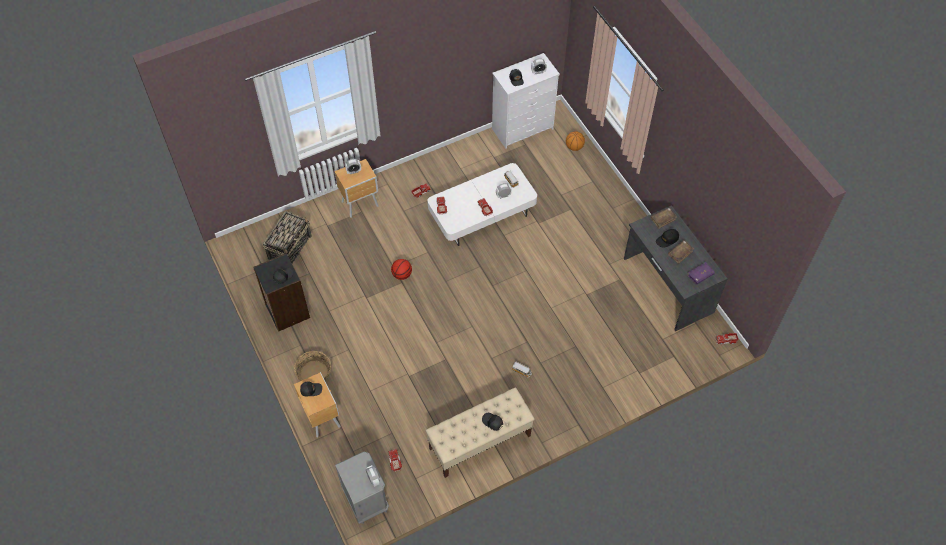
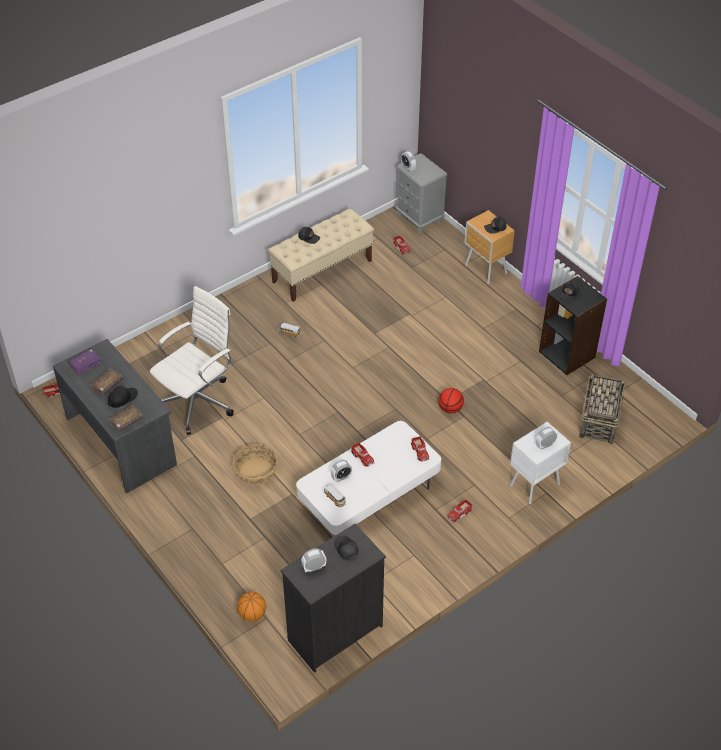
camera: 170 degrees right, 10 degrees down
(314, 373) = (510, 303): basket -> basket (255, 471)
(361, 204) = (533, 485): brown nightstand -> white nightstand
(523, 129) = (334, 633): white dresser -> black dresser
(605, 312) = (198, 401): none -> white office chair

